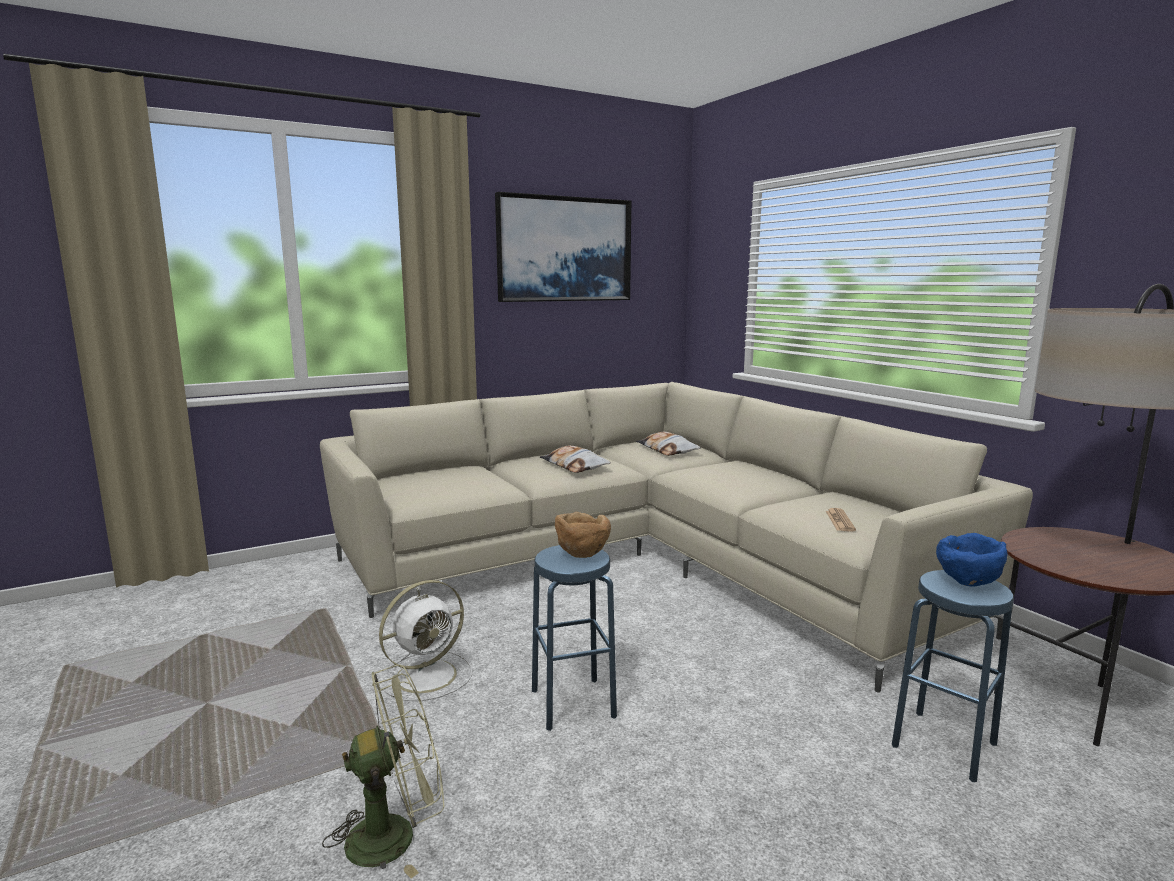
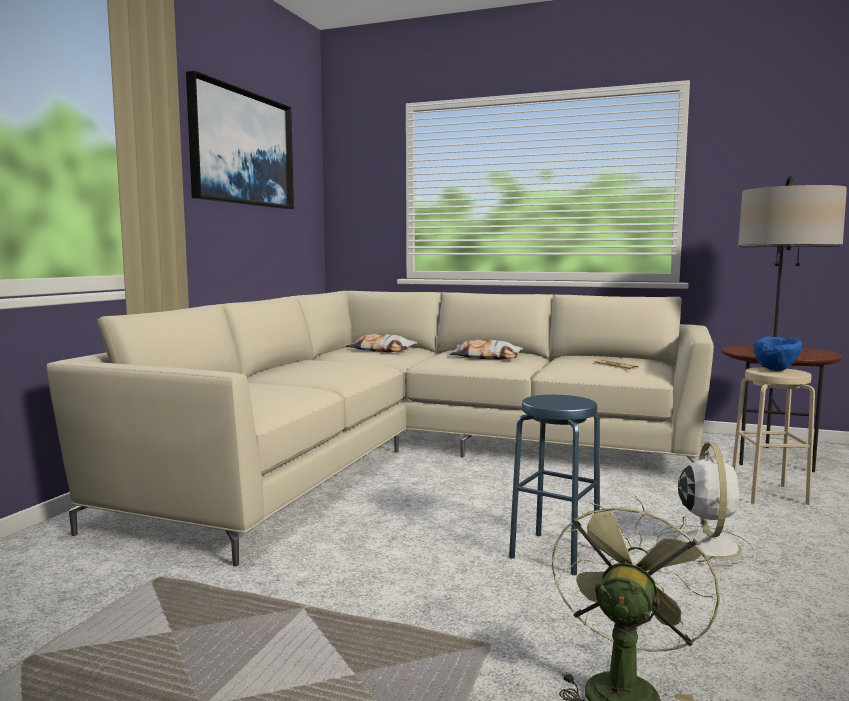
camera: 40 degrees left, 5 degrees down
(428, 675) = (402, 582): white fan -> white fan (706, 544)
(574, 466) = (336, 367): pillow -> pillow (486, 357)
(582, 554) = (560, 399): brown bowl -> none
(944, 744) = (768, 494): blue stool -> beige stool

